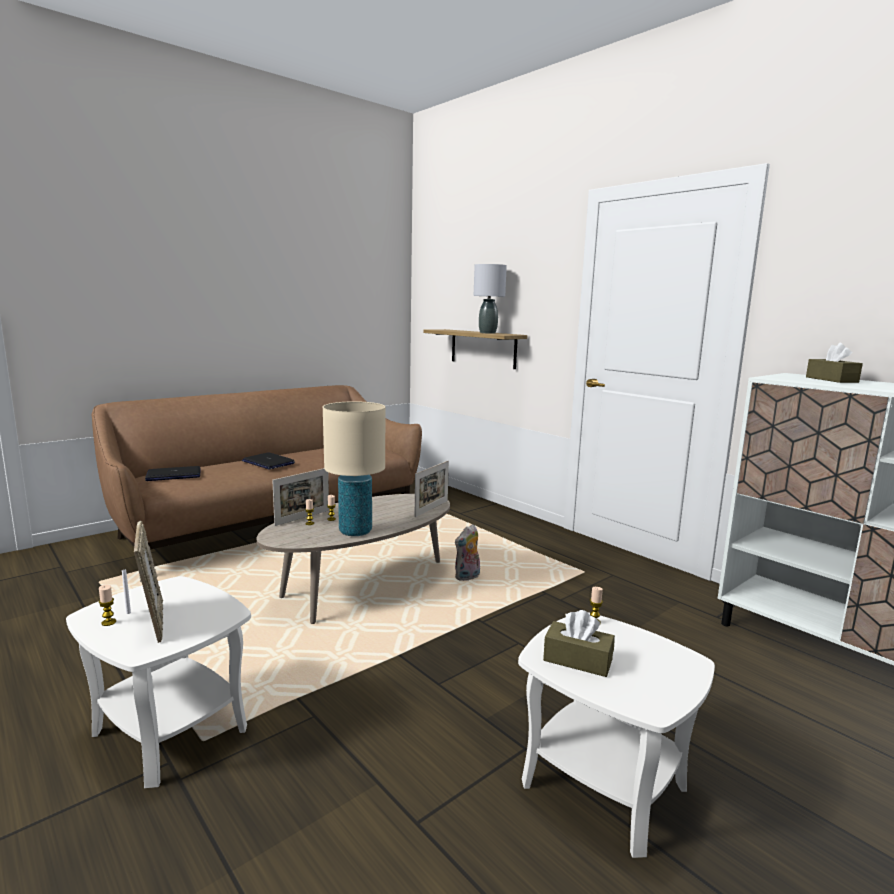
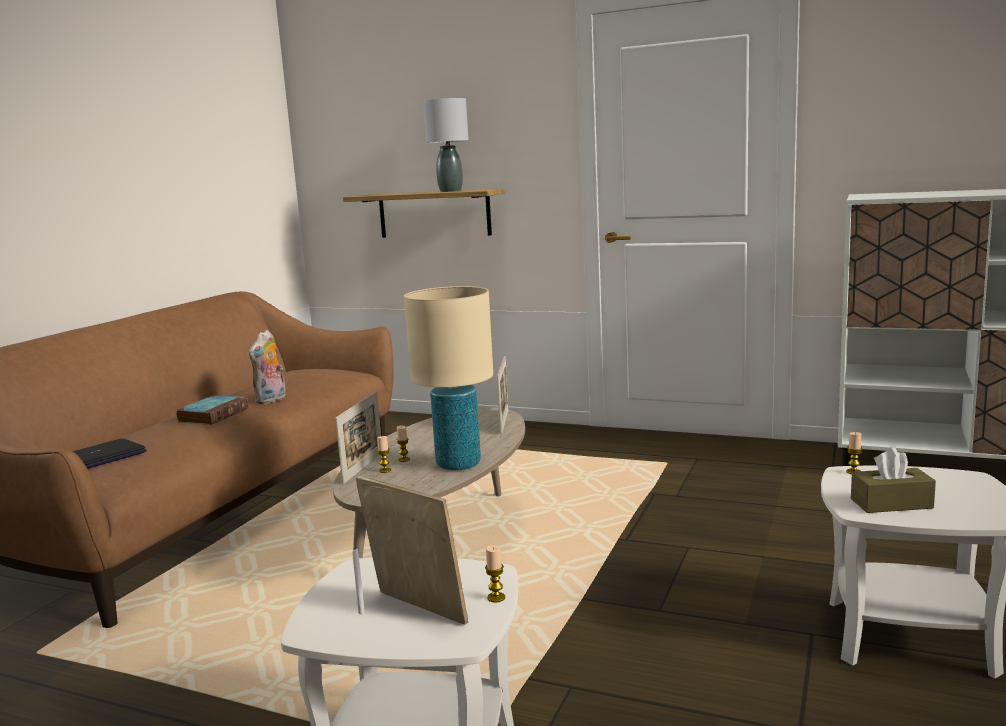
camera: 25 degrees left, 0 degrees up
(108, 622) = (357, 629): candle -> candle (496, 598)
(268, 462) = (214, 414): laptop -> book
(467, 577) = (553, 502): plush toy -> plush toy (272, 400)
(831, 379) = (911, 193): brown tissue box -> none

